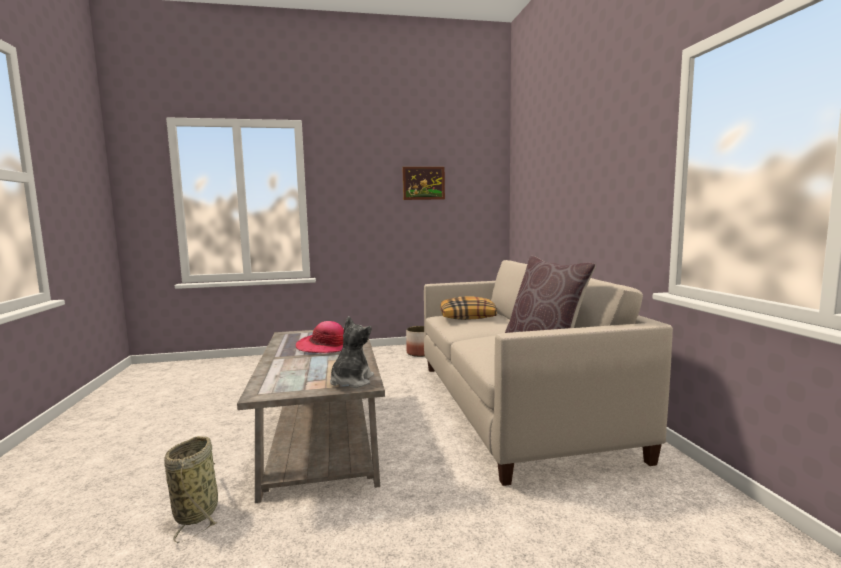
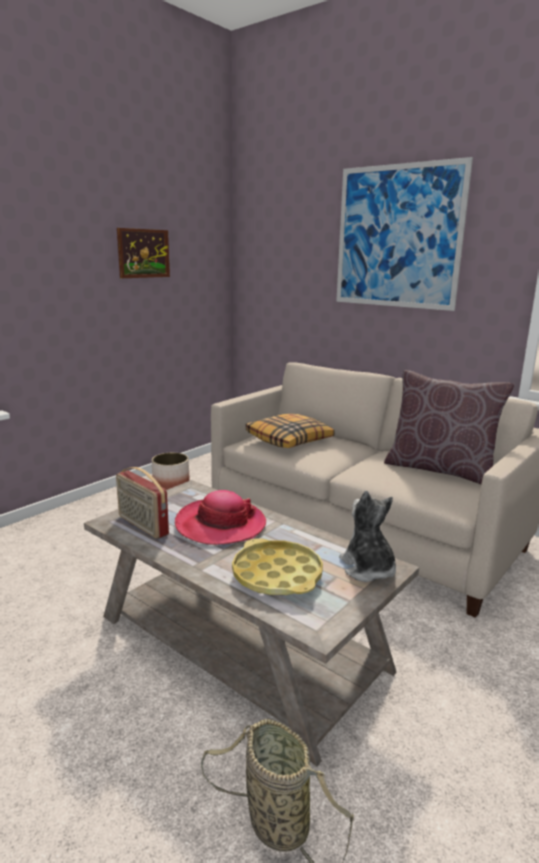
camera: 40 degrees left, 10 degrees up
(293, 338) = (142, 525): none -> radio
(299, 370) = (277, 575): none -> yellow tray
(587, 147) = (397, 237): none -> picture

